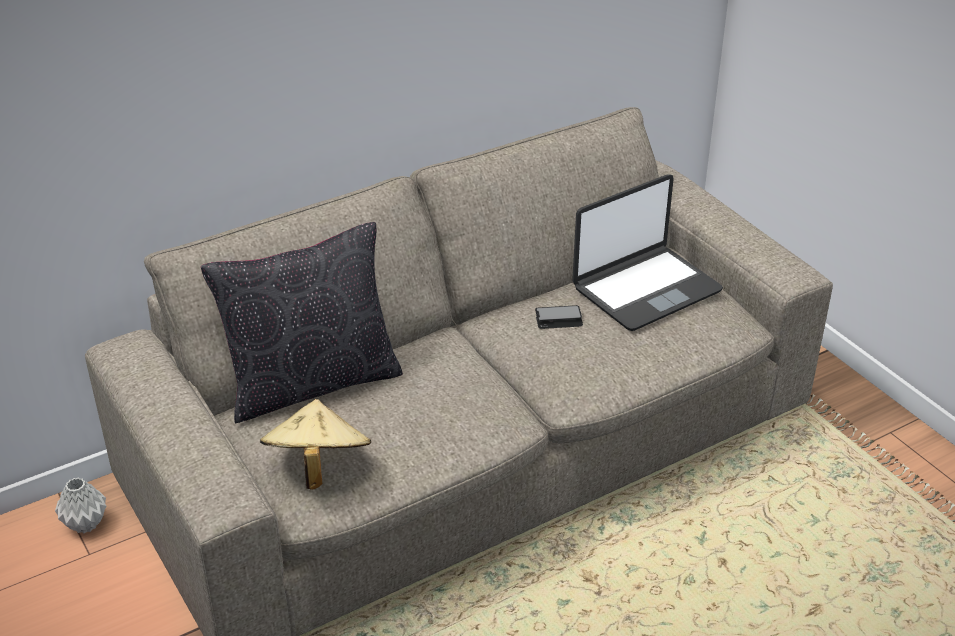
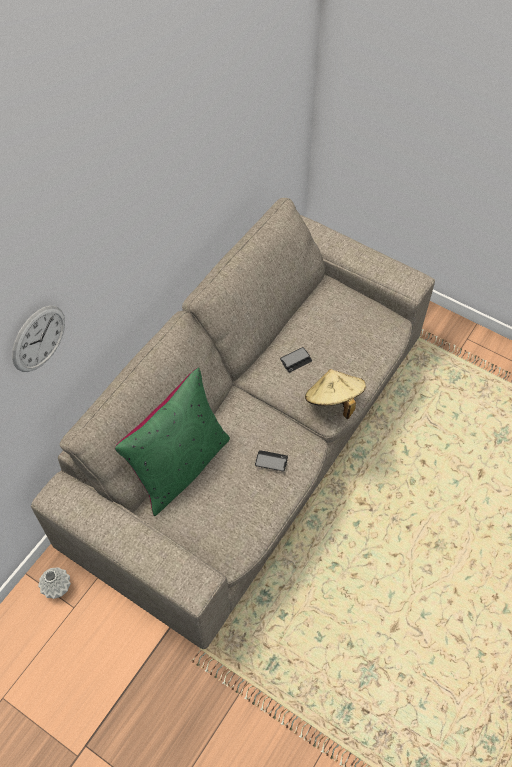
camera: 25 degrees left, 20 degrees up
(156, 72) = (38, 339): none -> wall clock
(311, 383) = (180, 466): black pillow -> green pillow
(317, 467) = (222, 528): beige hat -> beige hat (333, 401)
(442, 416) = (271, 461): none -> phone
(645, 289) = (332, 317): laptop -> none

